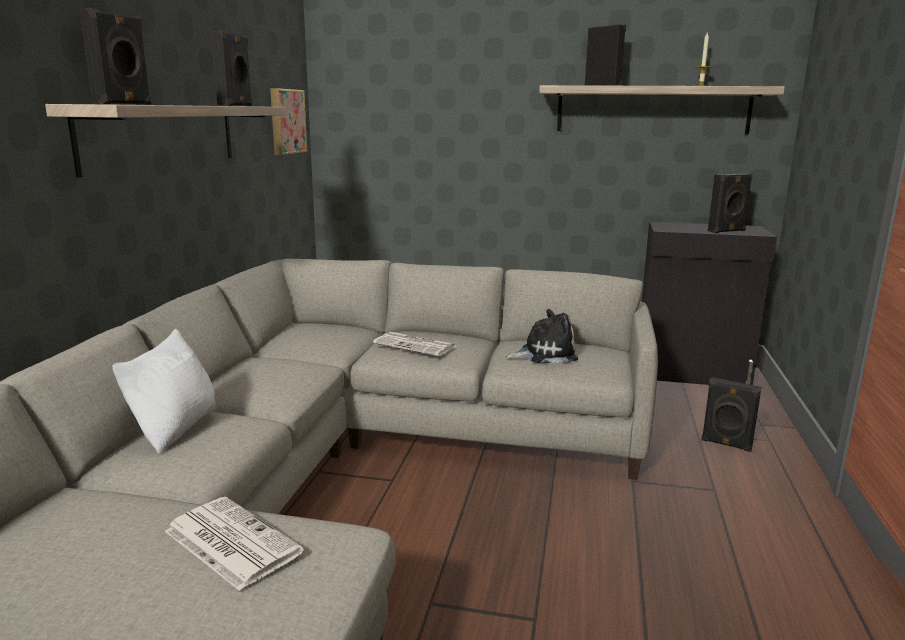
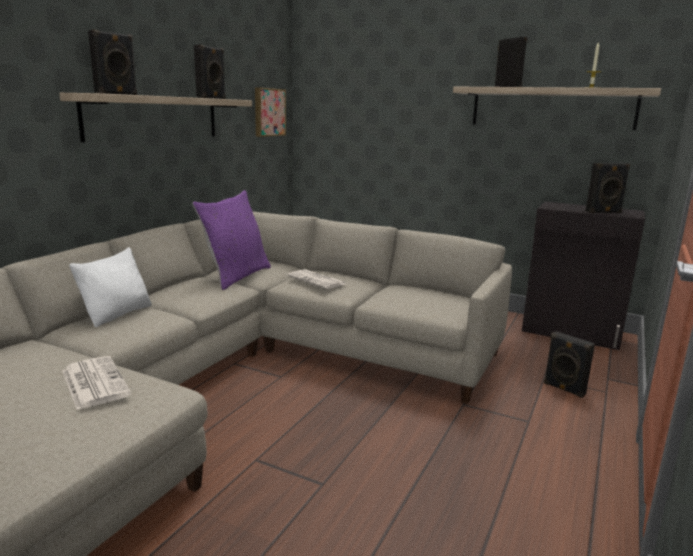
camera: 15 degrees right, 0 degrees up
(301, 351) = (236, 276): none -> purple pillow
(545, 354) = (411, 296): plush toy -> none

